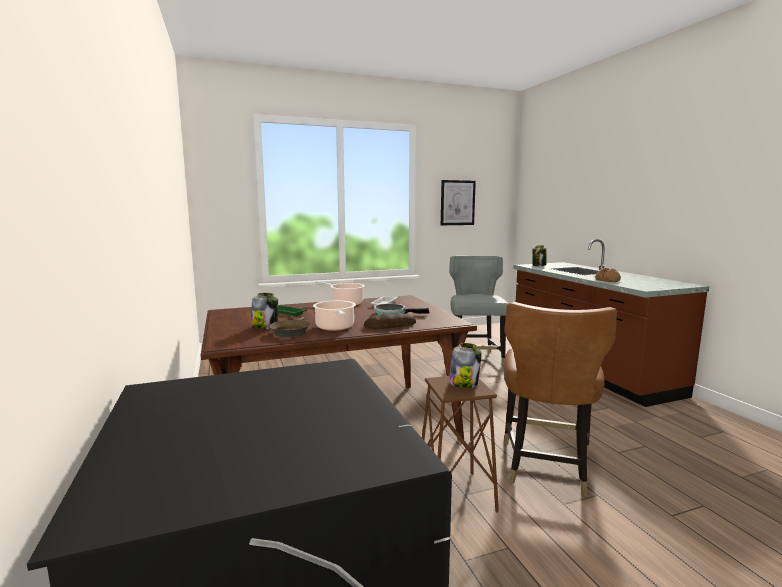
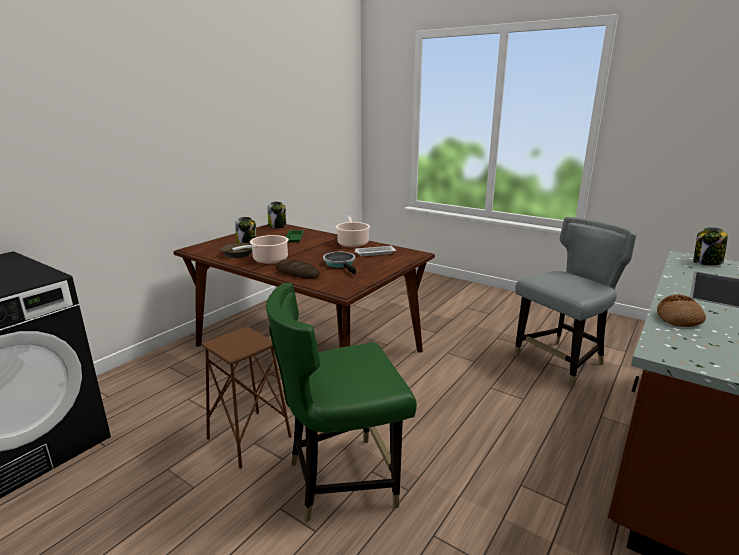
camera: 55 degrees right, 10 degrees up
(457, 202) = (677, 135): picture -> none
(464, 383) = (245, 343): jar -> jar (277, 226)
(545, 467) = (342, 479): brown chair -> green chair

